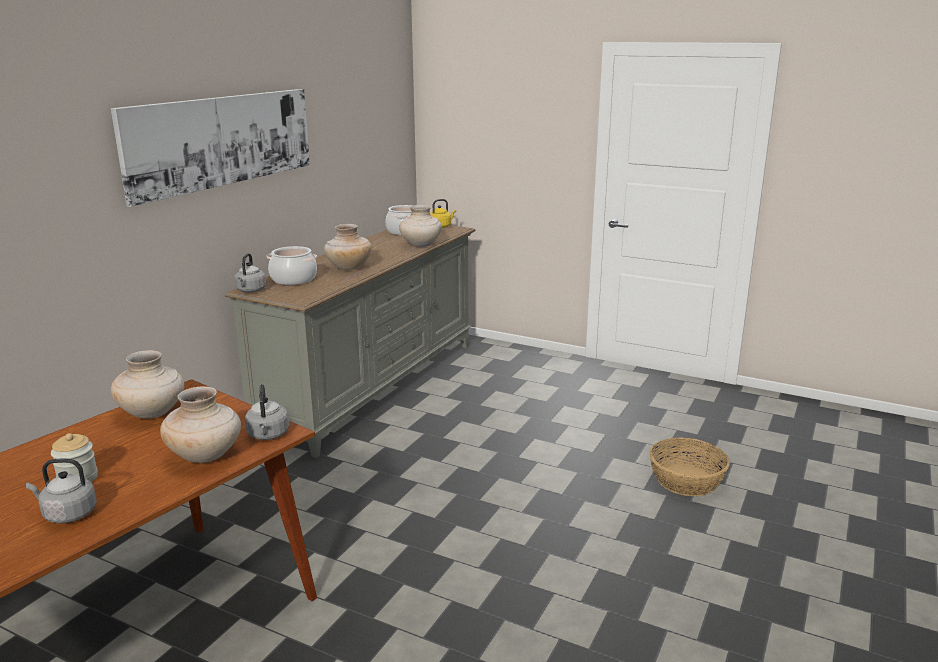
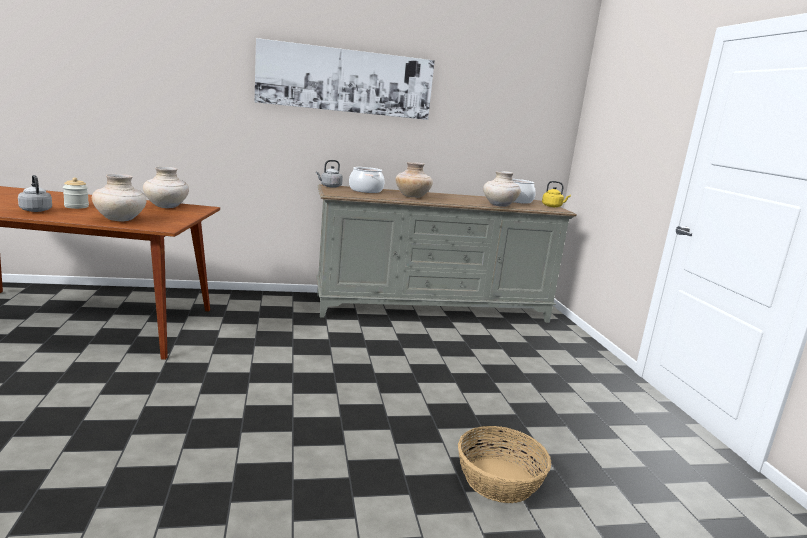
camera: 50 degrees right, 5 degrees down
(268, 435) = (158, 226): grey kettle -> none

